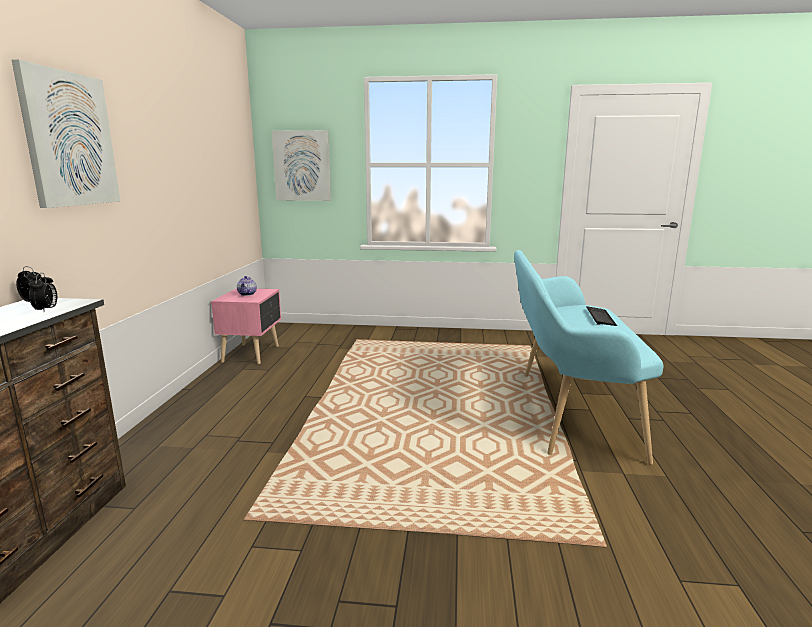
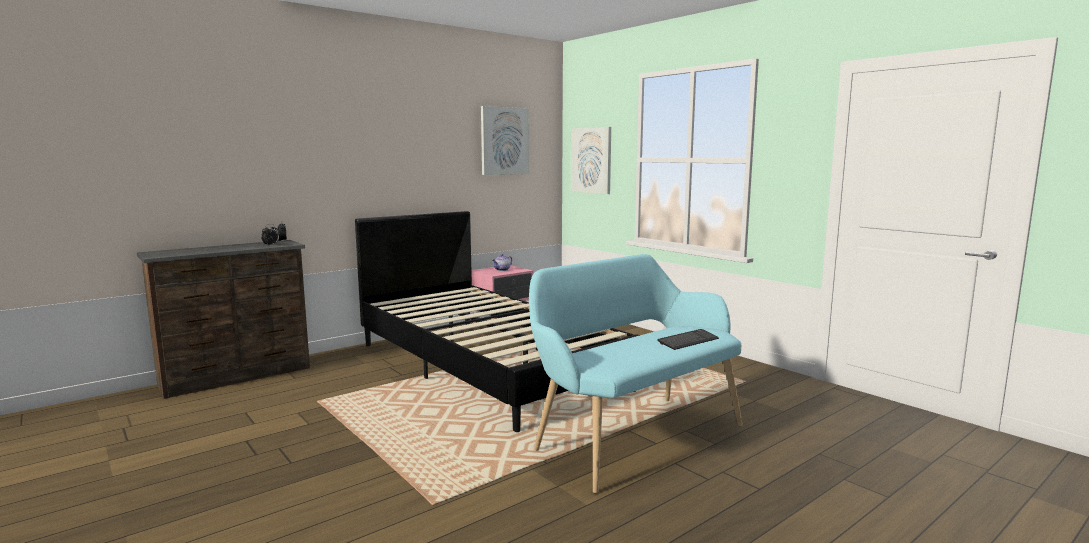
camera: 45 degrees right, 5 degrees down
(69, 139) = (337, 147): picture -> picture (504, 141)
(335, 399) = (485, 365): none -> black bed

